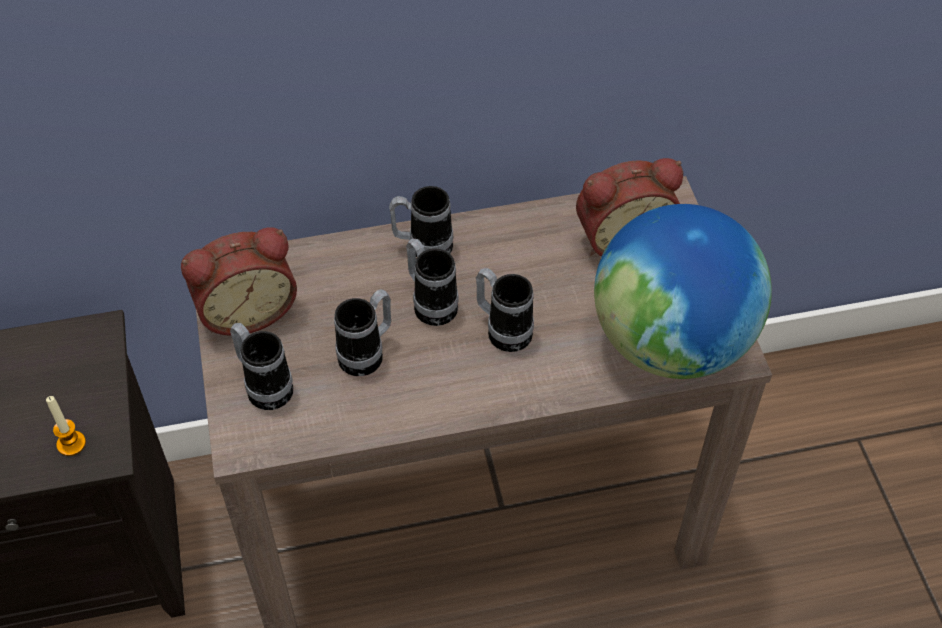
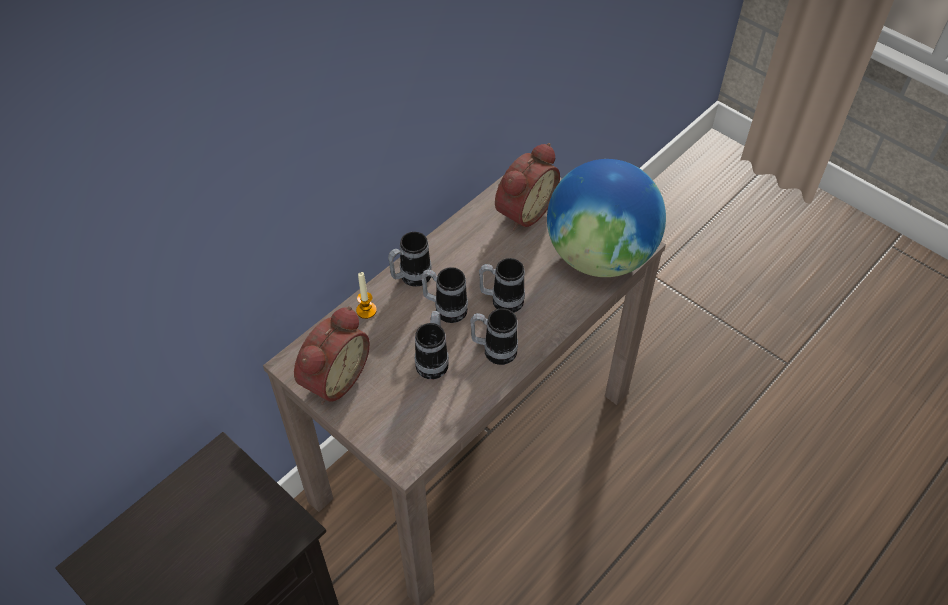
camera: 35 degrees left, 0 degrees up
(71, 444) = (266, 536): candle -> candle (366, 310)
(264, 386) = (387, 417): mug -> mug (493, 350)

